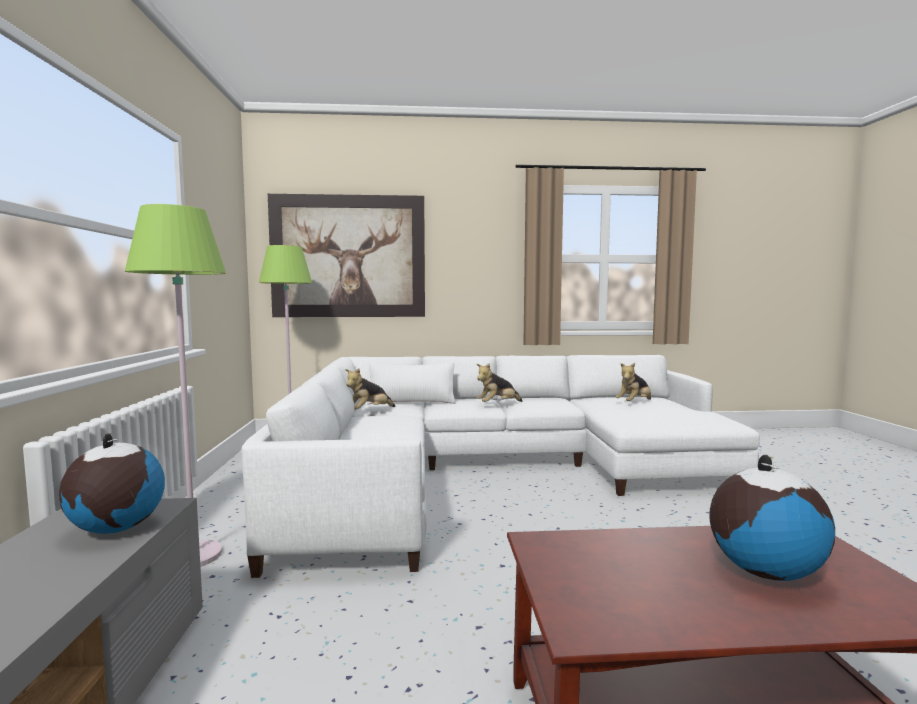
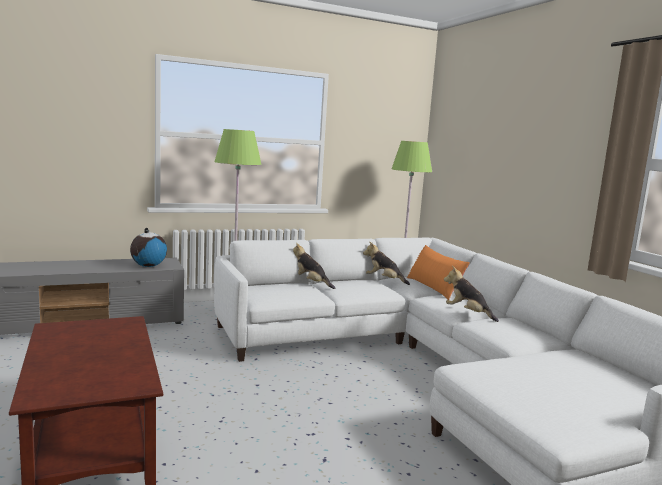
camera: 70 degrees right, 5 degrees up
(348, 256) = (476, 150): picture -> none
(411, 402) = (434, 288): white pillow -> orange pillow
(634, 403) = (580, 374): plush toy -> plush toy (310, 283)
(764, 572) = (89, 365): globe -> none

